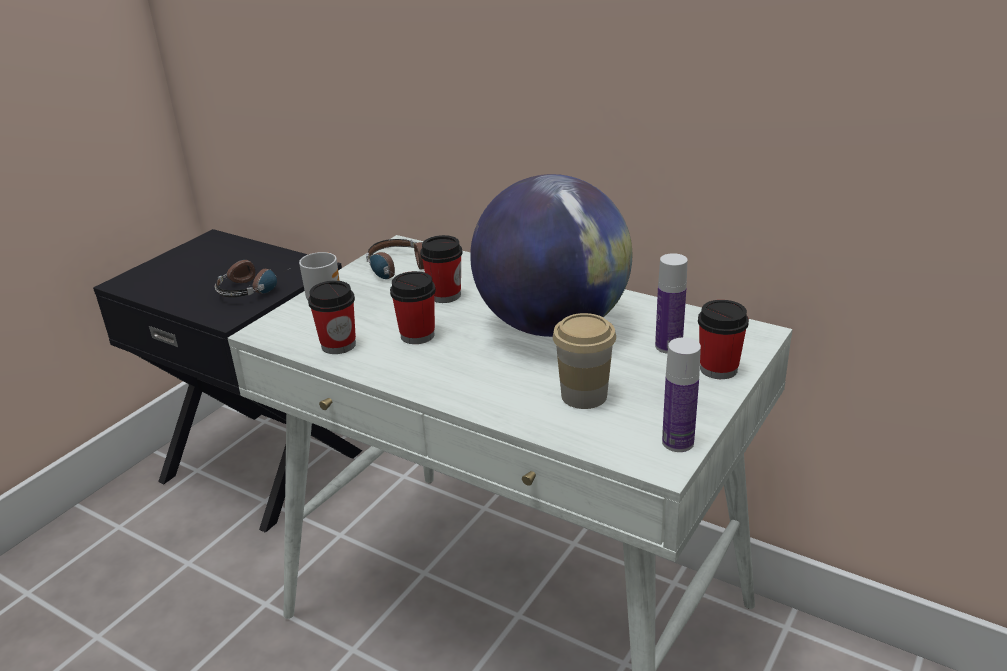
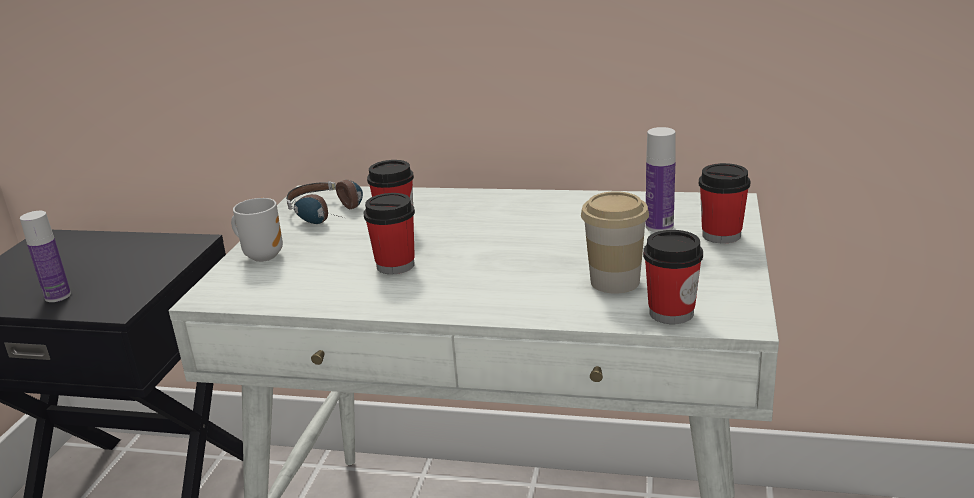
camera: 20 degrees left, 5 degrees down
(254, 287) = (132, 273): headphones -> none
(338, 345) = (312, 290): cup -> cup (671, 313)
(552, 325) = (531, 231): globe -> none
(677, 442) = (739, 300): bottle -> bottle (58, 296)

